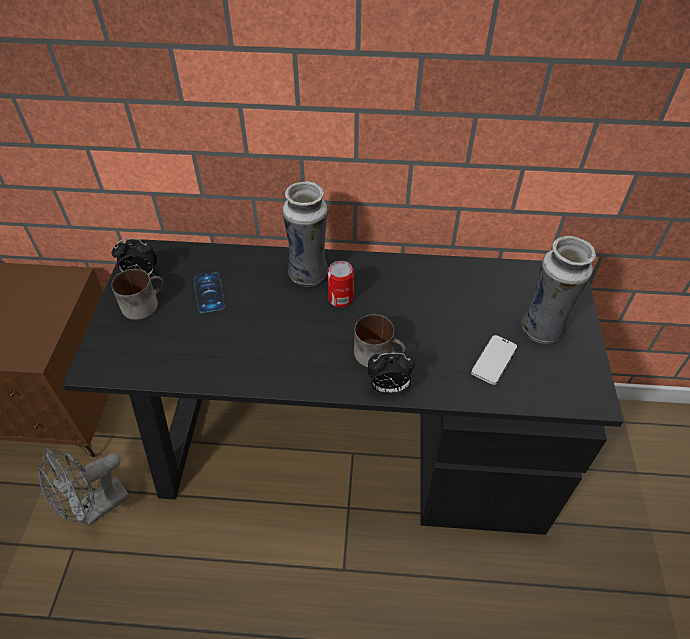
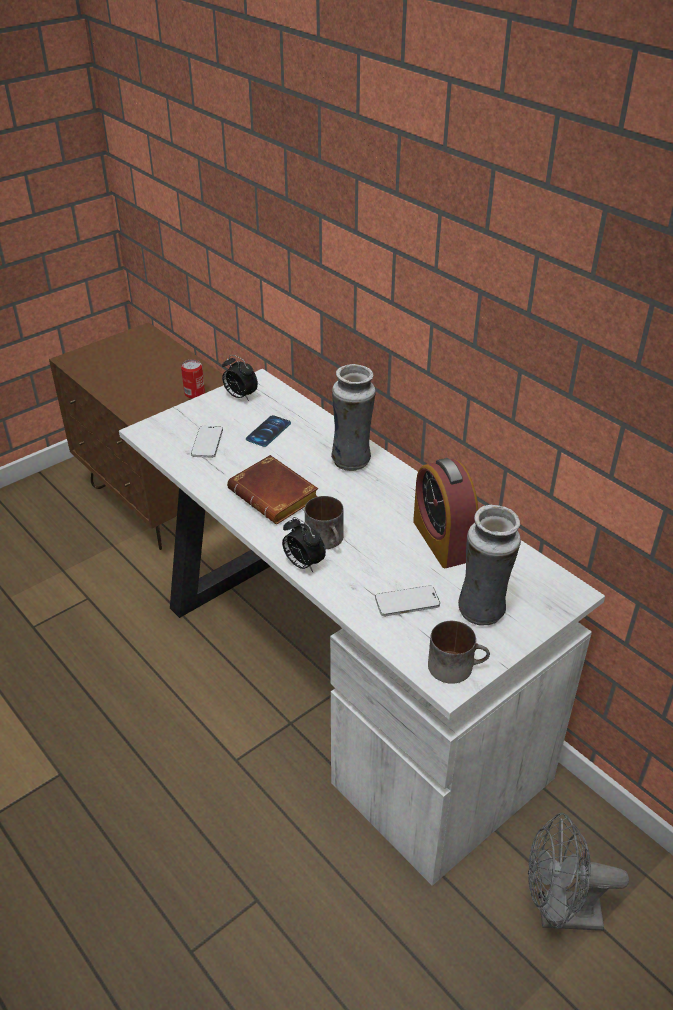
camera: 45 degrees right, 10 degrees down
(96, 508) = (127, 584): grey fan -> grey fan (558, 913)
(143, 303) = (220, 413): mug -> mug (456, 665)
(169, 339) = (207, 443): none -> phone
(292, 345) = (276, 496): none -> brown book
(340, 298) = (352, 490): can -> can (194, 393)
(345, 450) = (337, 681): black desk -> white desk
(451, 294) = (442, 540): none -> alarm clock

